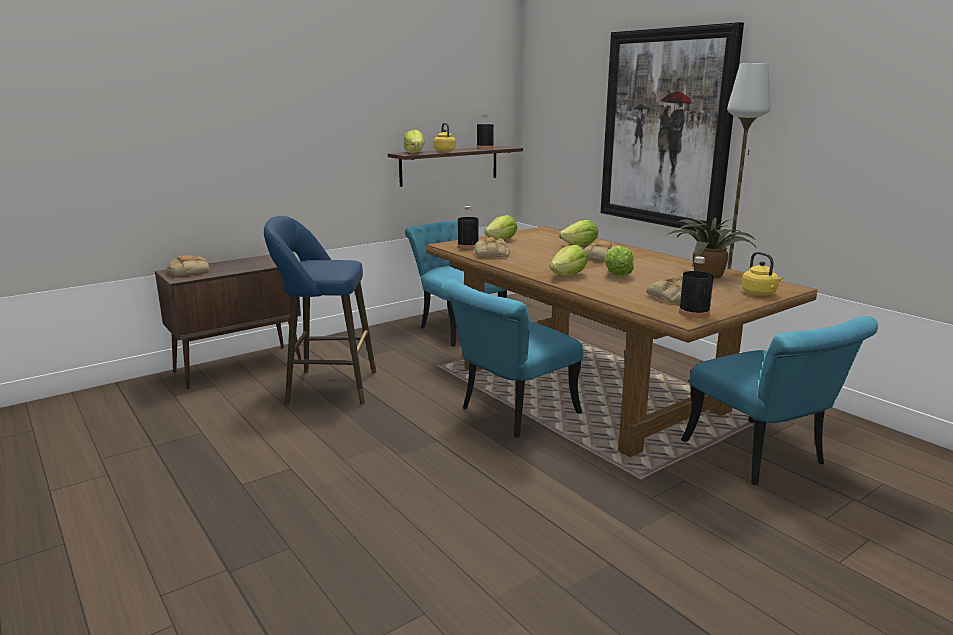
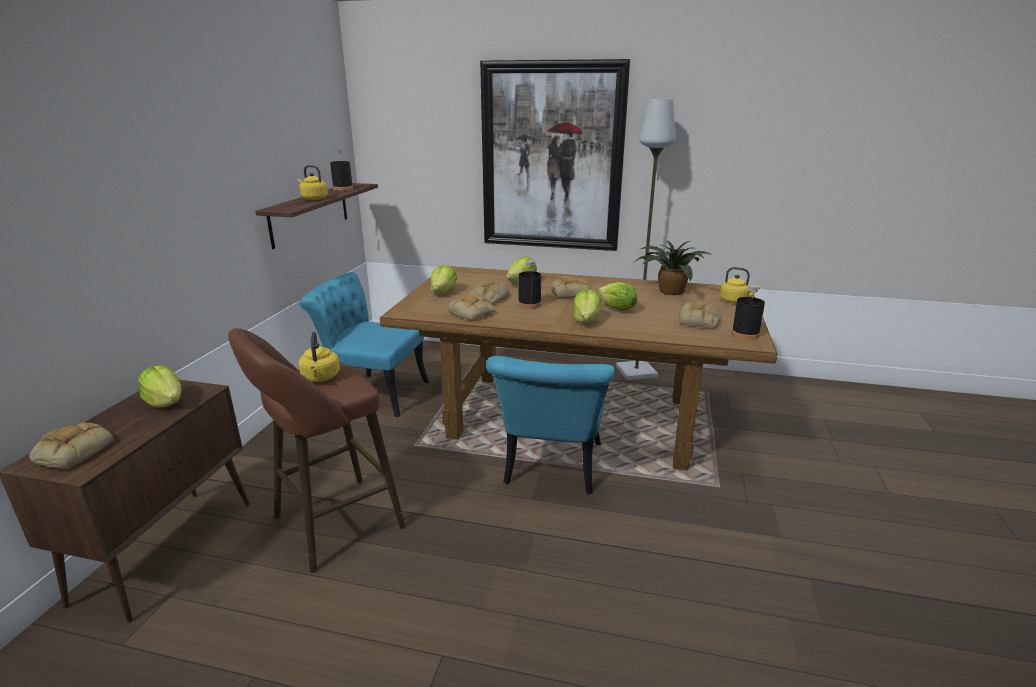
camera: 40 degrees left, 5 degrees up
(326, 387) = (331, 525): blue stool -> brown stool
(327, 264) = (320, 378): none -> yellow kettle
(415, 153) = (289, 206): lettuce -> lettuce (166, 402)
(468, 247) = (430, 309): black bottle -> black bottle (529, 304)
(527, 249) = (489, 298): none -> bread
(763, 458) = (752, 430): turquoise chair -> none

